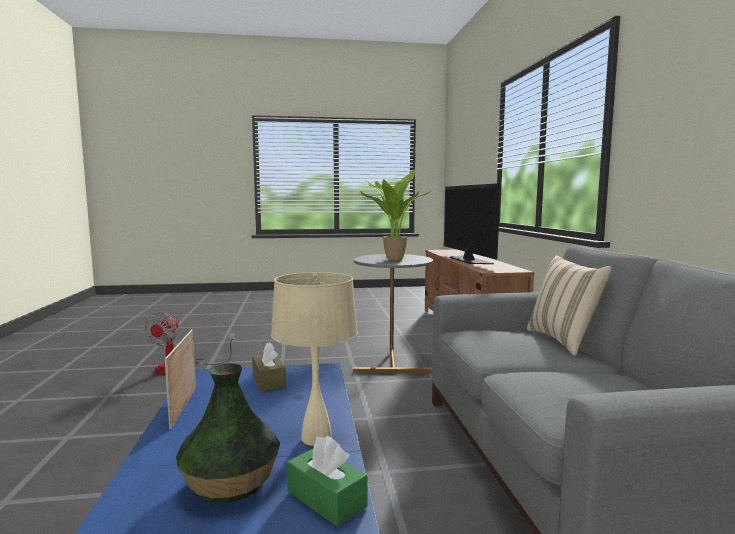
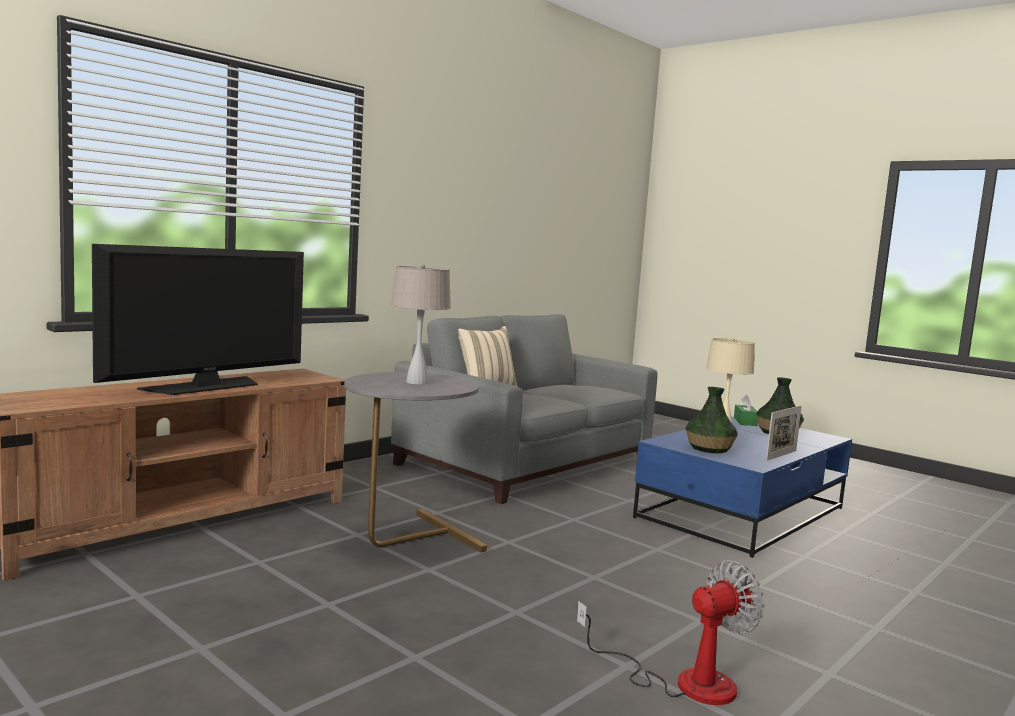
camera: 130 degrees left, 0 degrees up
(268, 381) = (709, 449): brown tissue box -> vase
(392, 259) = (417, 382): potted plant -> beige table lamp

